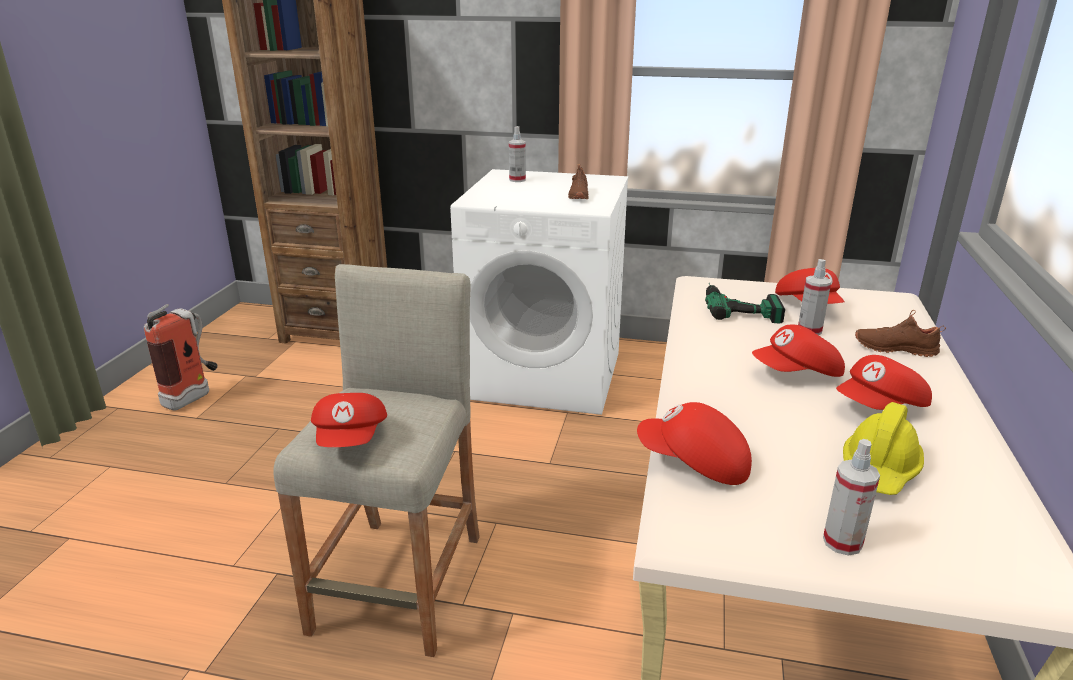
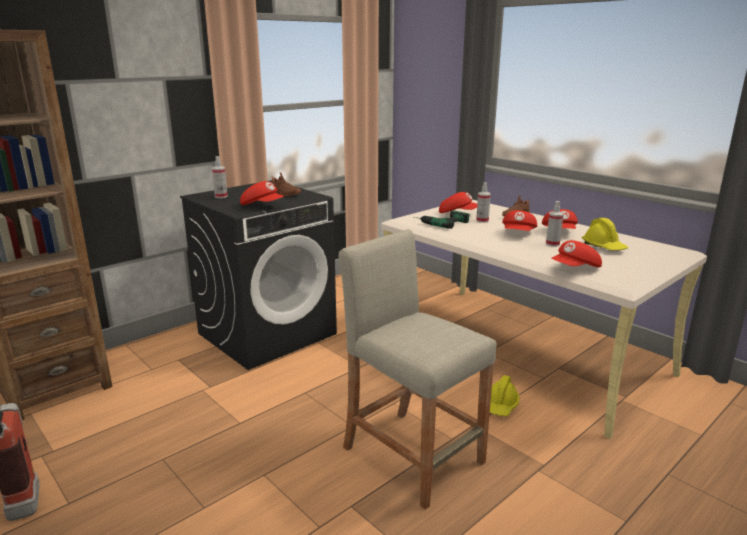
camera: 55 degrees left, 5 degrees down
(352, 439) = (443, 342): red cap -> red cap (263, 206)
(545, 374) = (267, 333): white washing machine -> black washing machine
(588, 625) = (501, 406): none -> yellow hard hat
(842, 542) = (645, 265): spray bottle -> spray bottle (552, 244)

